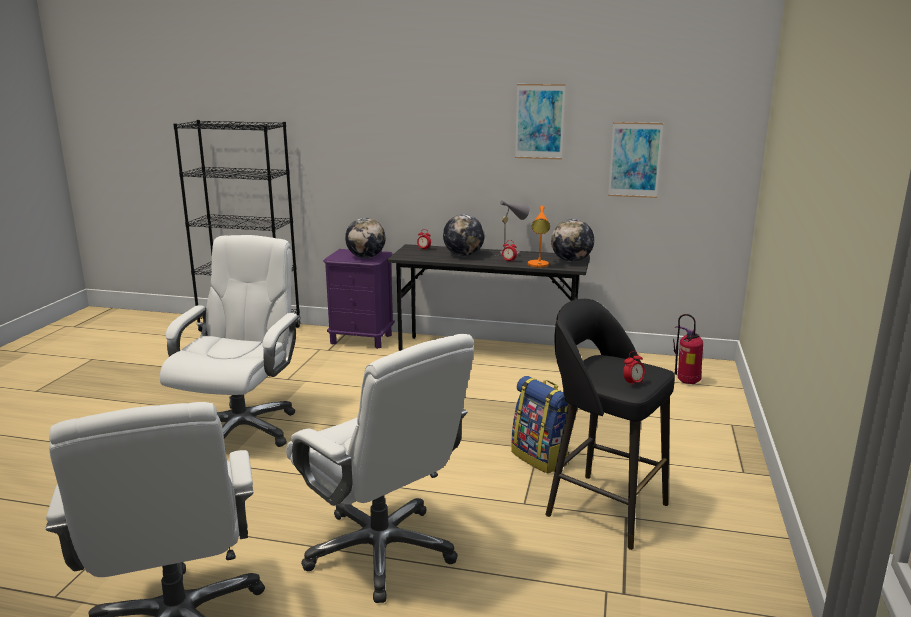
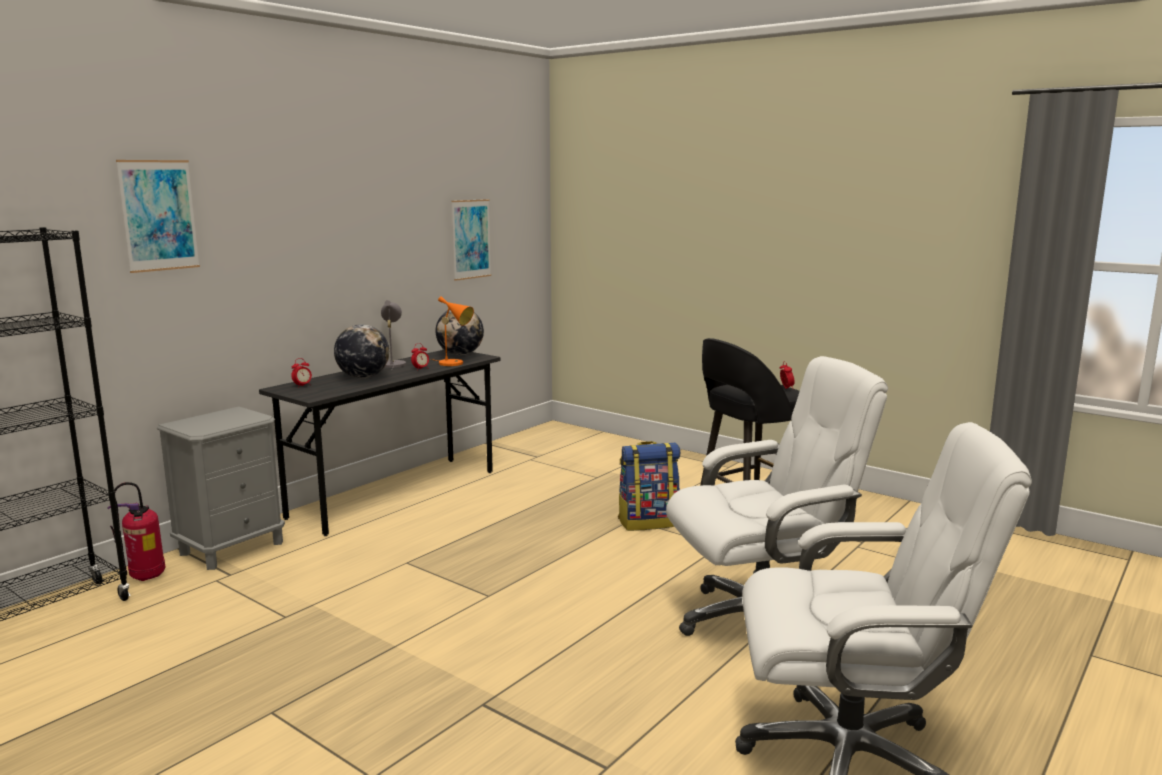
camera: 65 degrees left, 5 degrees down
(241, 430) = (408, 671): white office chair -> none
(361, 339) = (232, 548): purple nightstand -> grey nightstand
(366, 257) = (237, 418): globe -> none
(539, 121) = (389, 204): picture -> picture (159, 215)
(686, 382) = (570, 443): fire extinguisher -> fire extinguisher (145, 578)

